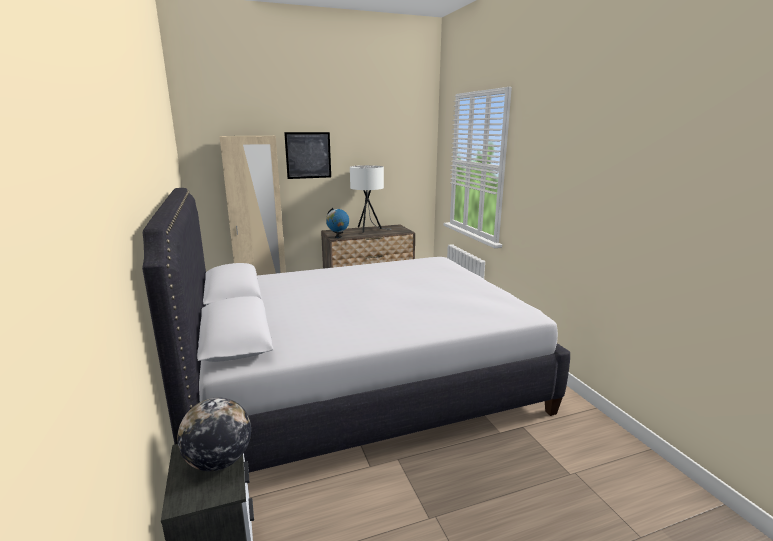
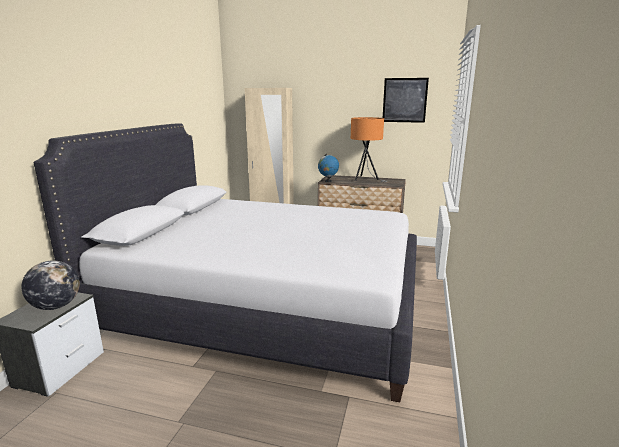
camera: 35 degrees right, 0 degrees up
(308, 155) = (321, 106): picture -> picture (404, 100)
(369, 230) = (366, 179): white table lamp -> orange table lamp

